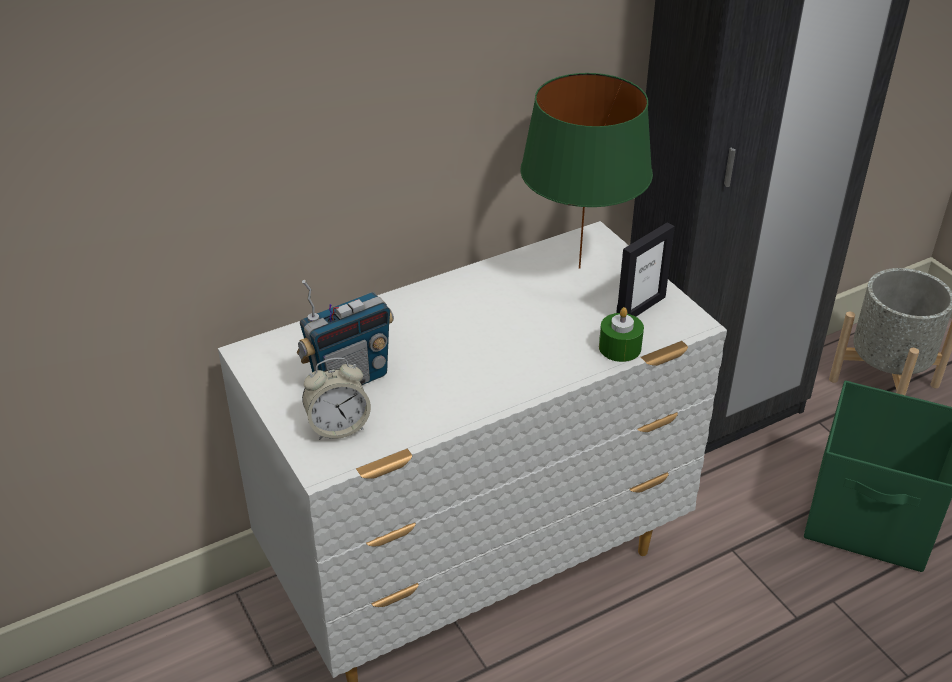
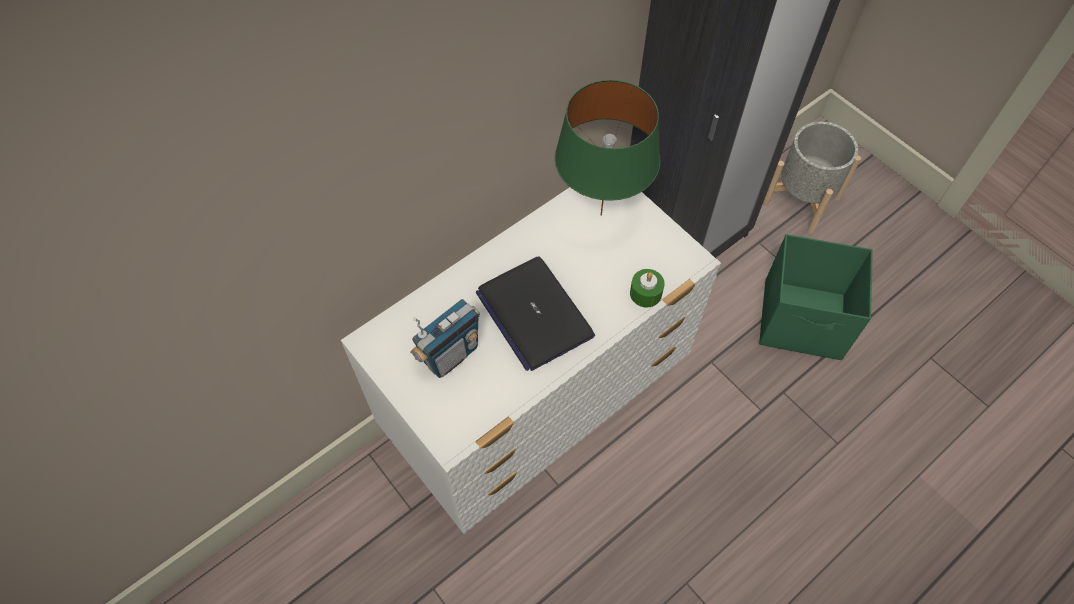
camera: 10 degrees left, 20 degrees up
(338, 427) = (453, 404): alarm clock -> none
(469, 351) = (534, 314): none -> laptop
(640, 308) = (654, 251): picture frame -> none

